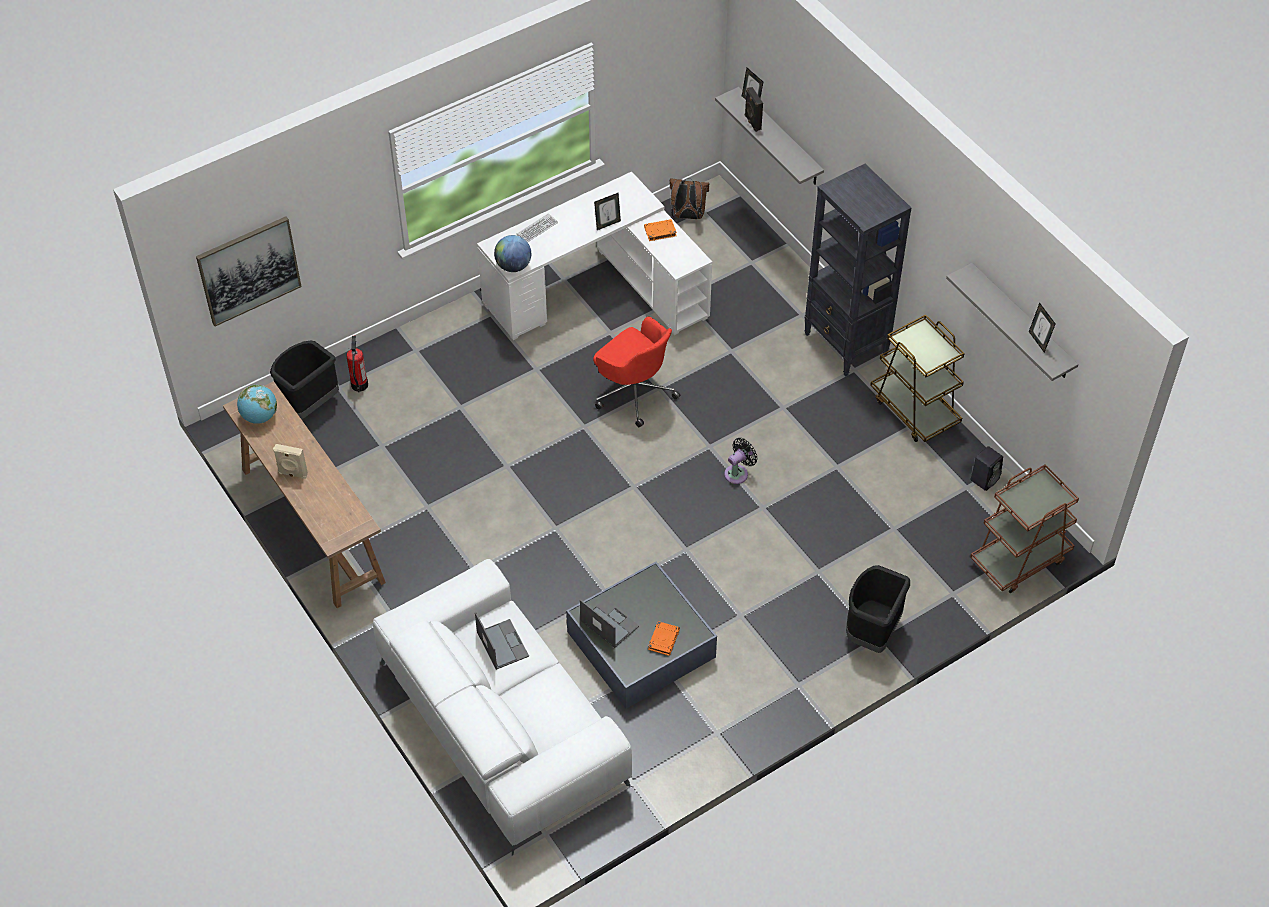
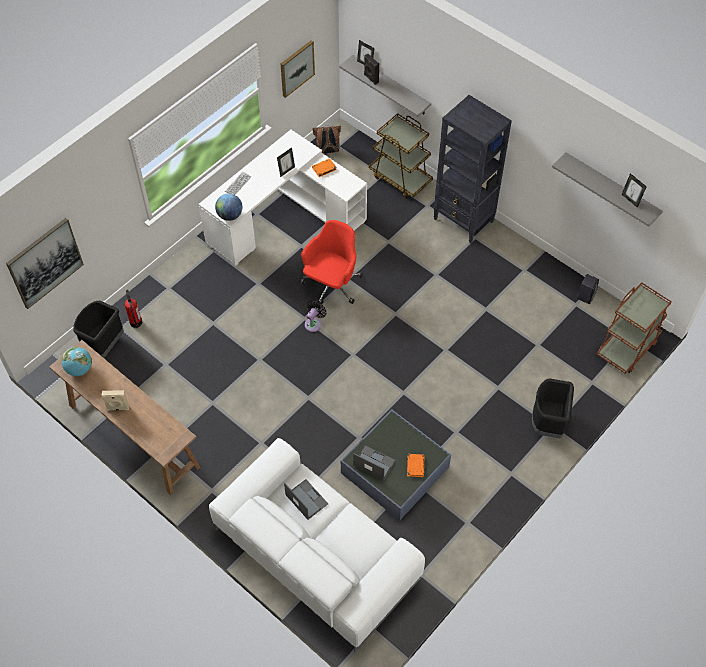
camera: 15 degrees left, 5 degrees up
(634, 392) = (331, 285): red office chair -> red office chair turned 90 degrees counterclockwise
(652, 89) = (296, 68): none -> picture
(738, 473) = (421, 328): black fan -> black fan (314, 323)
(914, 410) = (524, 257): brown cart -> brown cart (400, 178)

